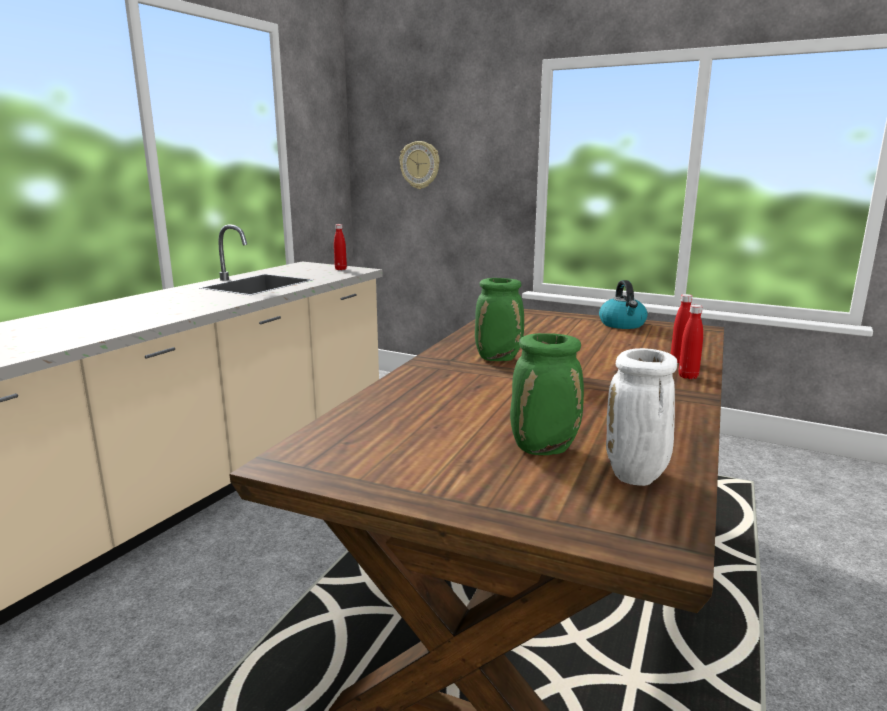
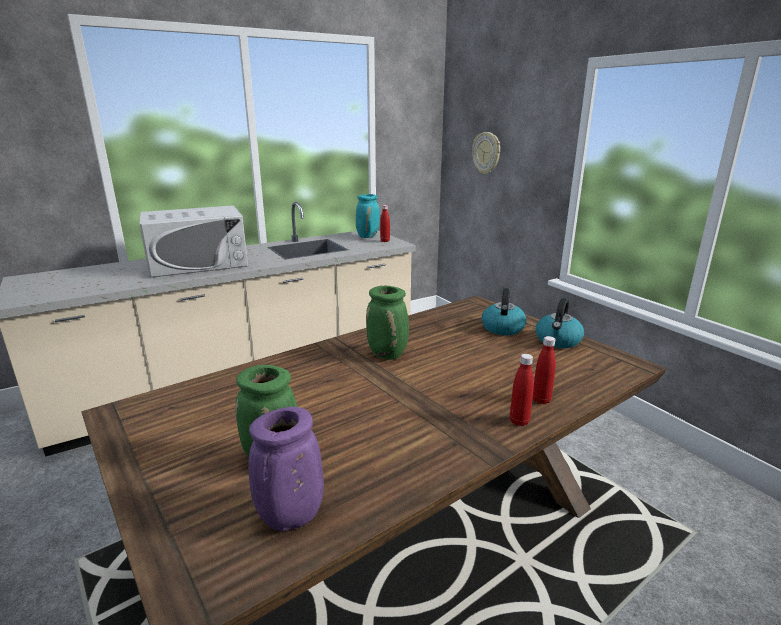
camera: 30 degrees right, 5 degrees up
(133, 311) = (198, 263): none -> white microwave
(311, 267) = (367, 236): none -> turquoise vase
(562, 324) = (502, 328): none -> kettle
(637, 477) = (290, 519): white vase -> purple vase

